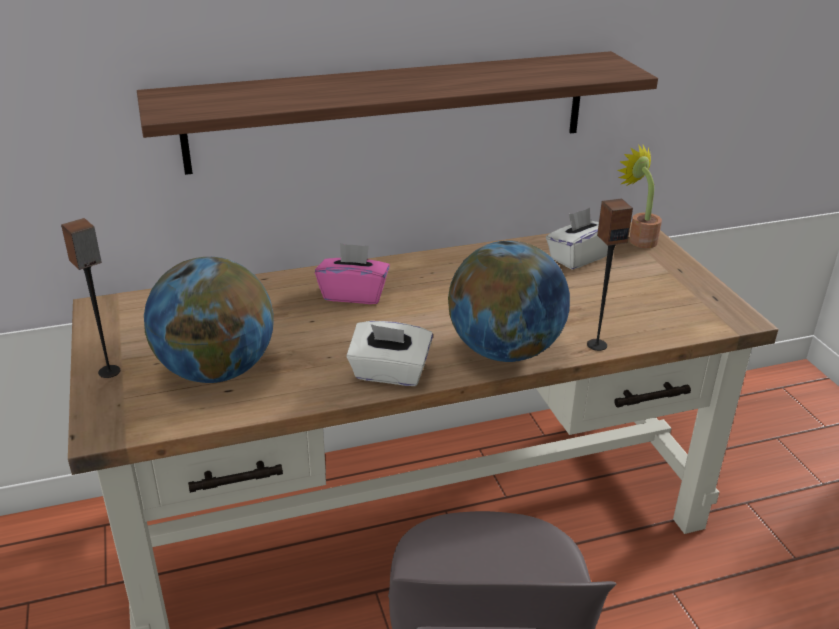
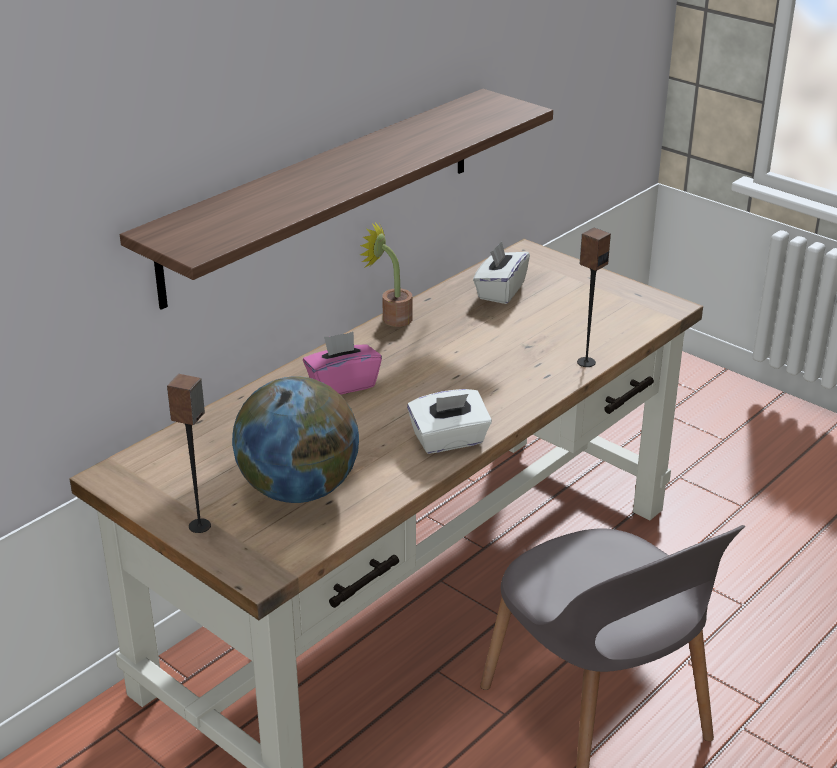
camera: 30 degrees left, 0 degrees up
(504, 351) = (521, 391): globe -> none
(638, 239) = (533, 259): potted plant -> potted plant (391, 318)

